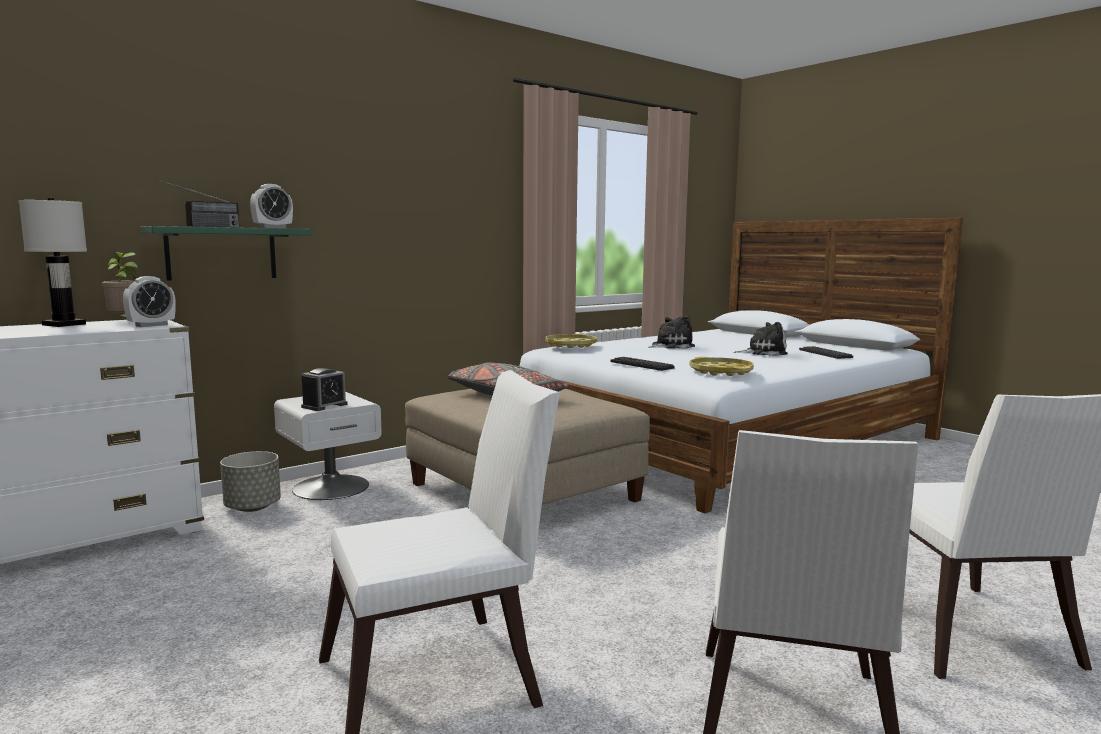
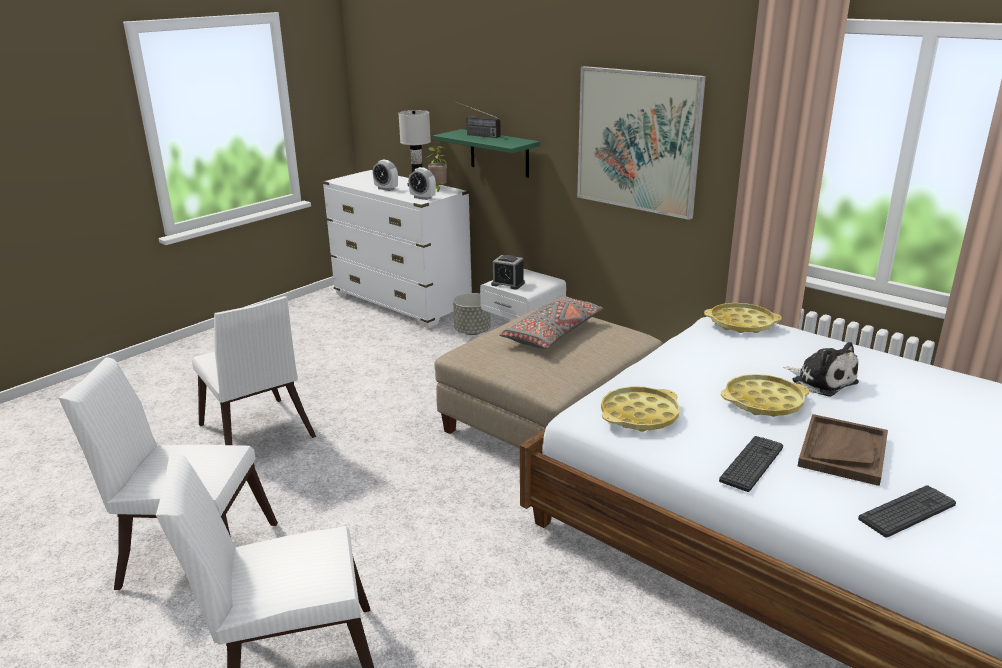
camera: 80 degrees right, 15 degrees up
(273, 228) = (505, 142): alarm clock -> alarm clock (386, 189)
(415, 216) = (638, 141): none -> picture
(641, 365) = (649, 369): keyboard -> keyboard (752, 464)
(699, 355) = (763, 402): none -> yellow tray
(763, 352) = (842, 451): plush toy -> brown tray

